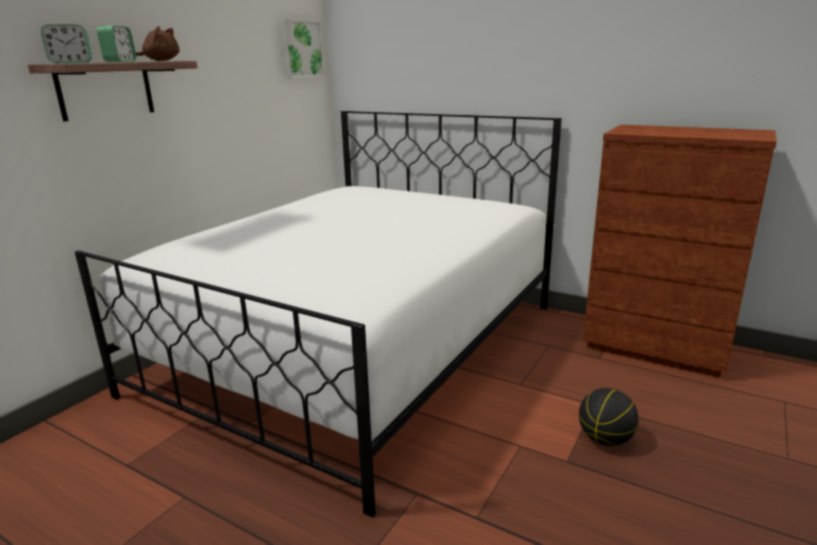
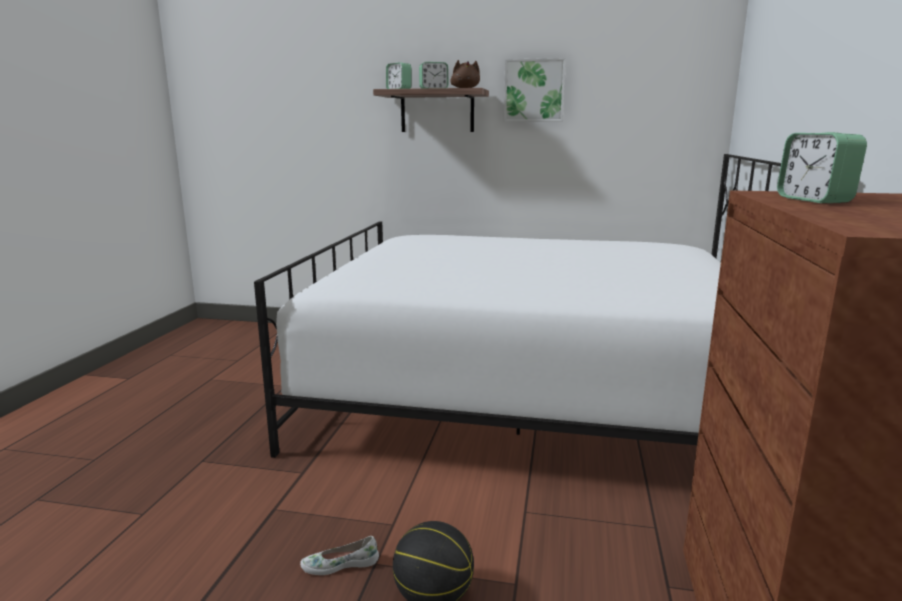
camera: 70 degrees right, 5 degrees down
(300, 49) = (680, 77): picture -> picture (534, 90)
(565, 480) = (340, 564): none -> white shoe
(656, 132) = (813, 200): none -> alarm clock

